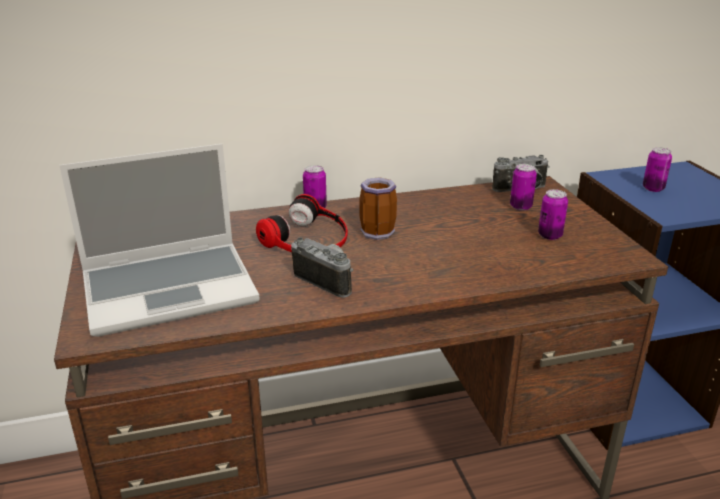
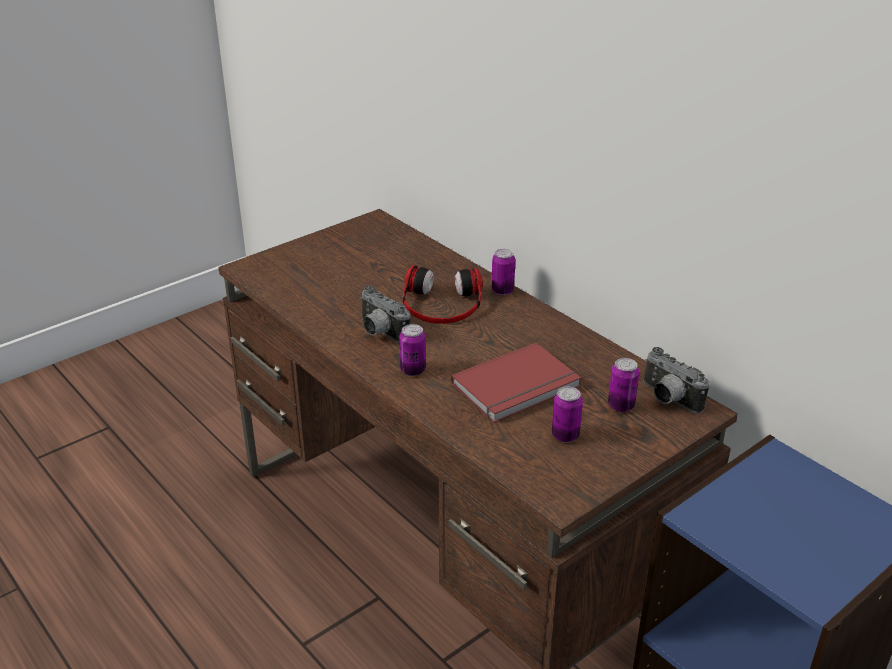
camera: 65 degrees right, 5 degrees up
(171, 288) = (321, 273): laptop -> none
(328, 280) = (379, 333): camera -> camera turned 120 degrees clockwise
(376, 231) = (485, 333): mug -> none
(471, 237) = (518, 387): none -> red book
(653, 188) = (778, 500): can -> can (413, 370)

